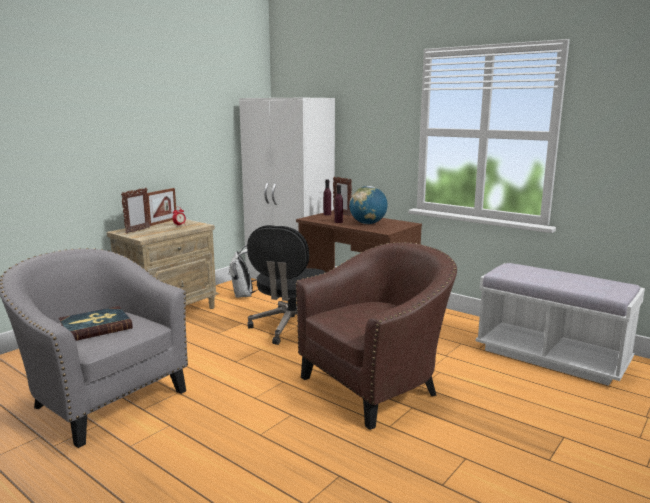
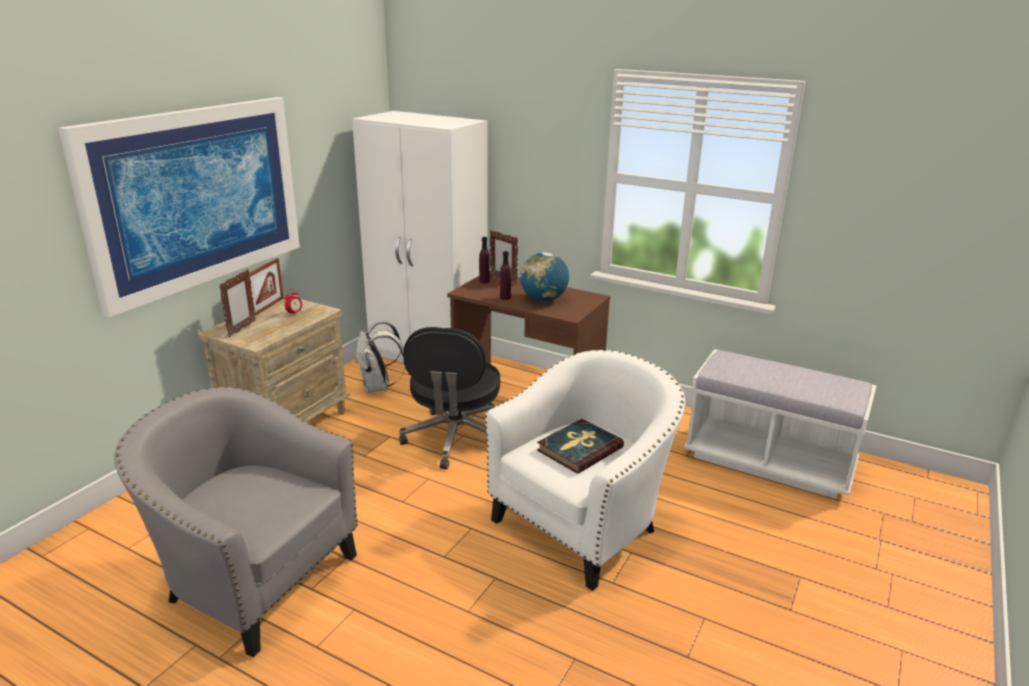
camera: 10 degrees left, 10 degrees up
(95, 327) = (245, 501): book -> book (579, 449)
(114, 133) = (196, 197): none -> picture
(376, 386) = (583, 525): brown armchair -> white armchair

